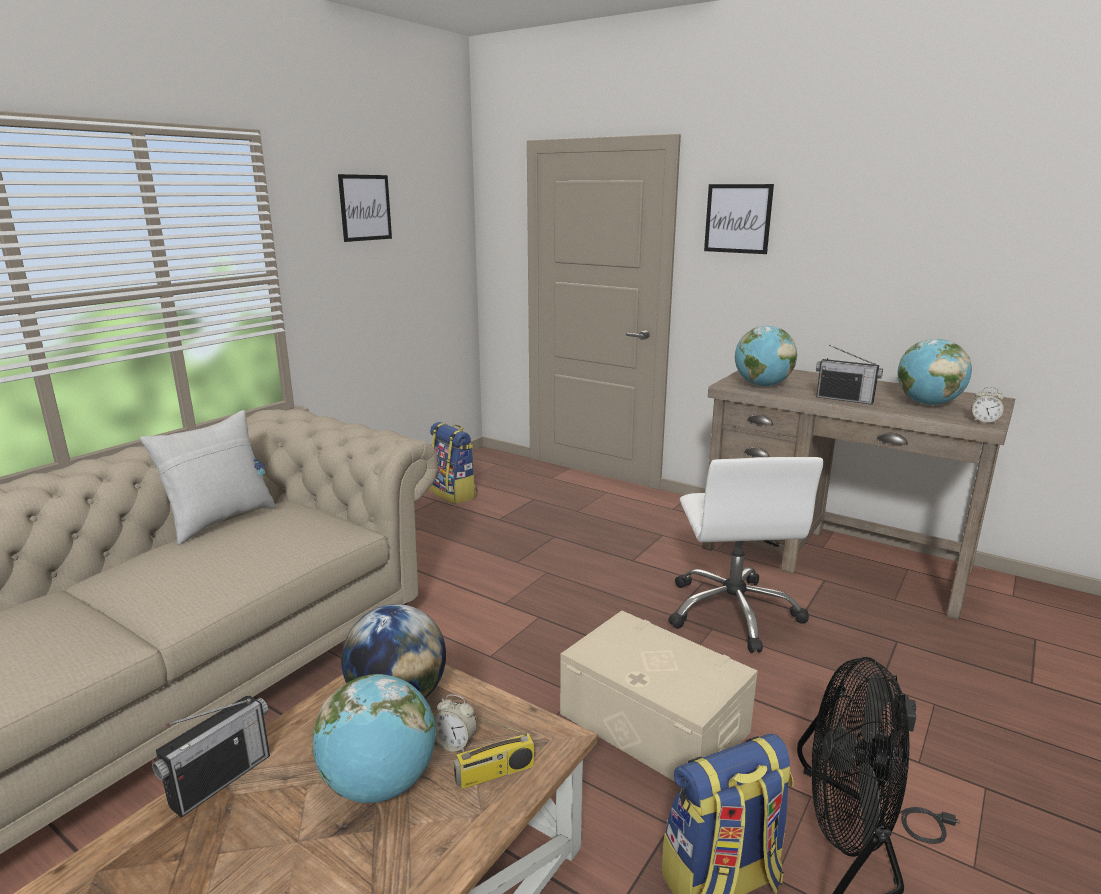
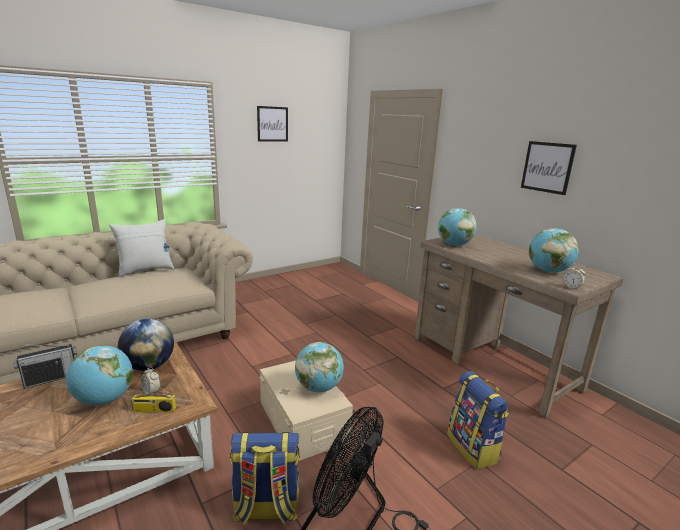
camera: 20 degrees right, 0 degrees up
(454, 494) = (304, 283): backpack -> backpack (473, 448)
(683, 657) = (318, 387): none -> globe
(733, 612) = (400, 377): white office chair -> none
(738, 218) = (469, 141): picture -> picture (547, 167)
(844, 399) = (495, 260): radio -> none

